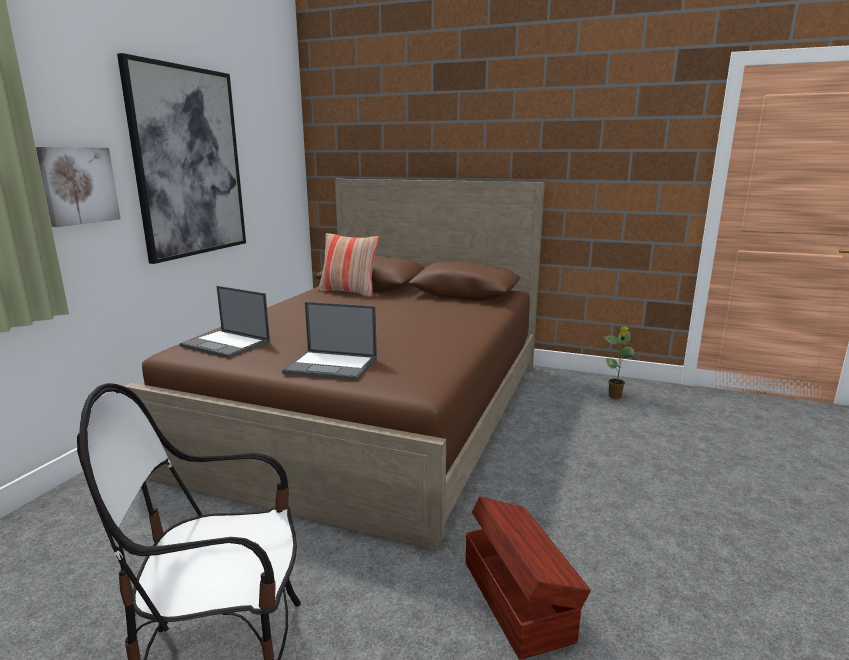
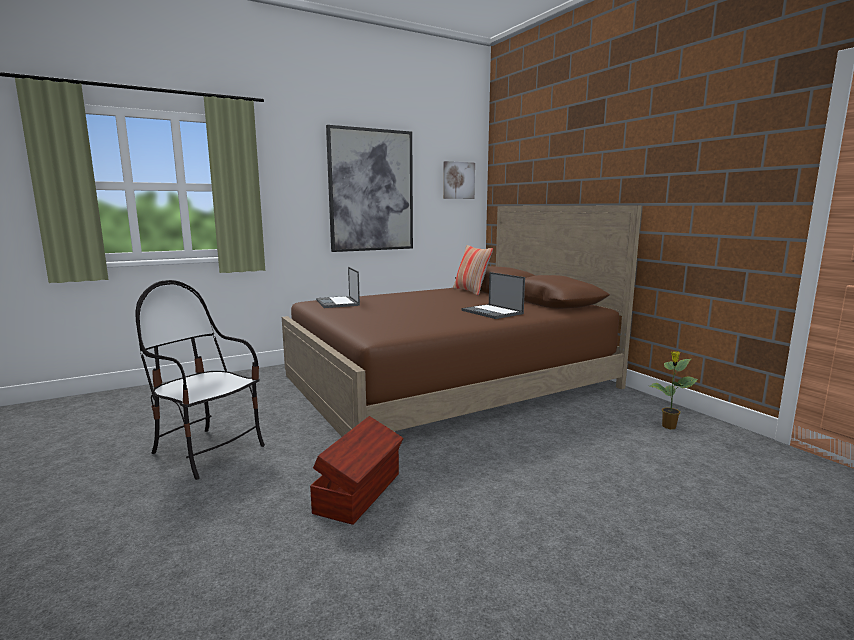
camera: 40 degrees right, 5 degrees down
(79, 185) = (290, 201): picture -> picture (458, 180)
(332, 366) = (360, 320): laptop -> laptop (493, 312)

